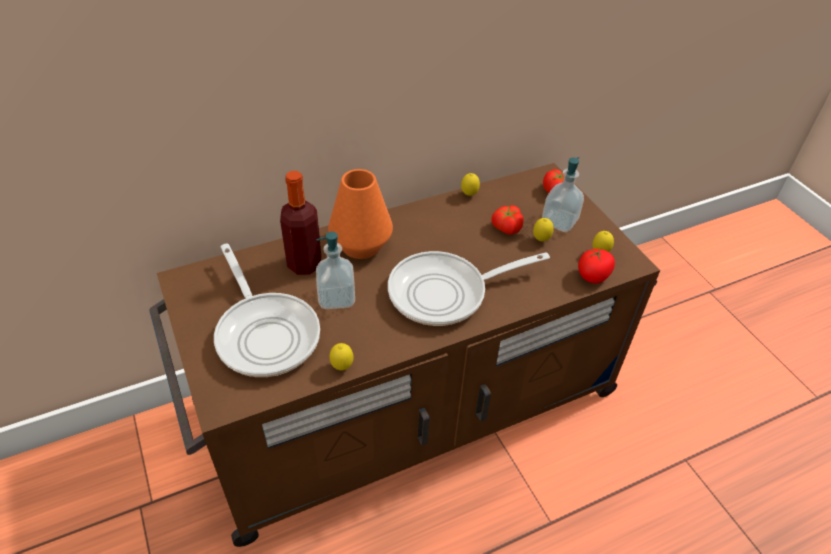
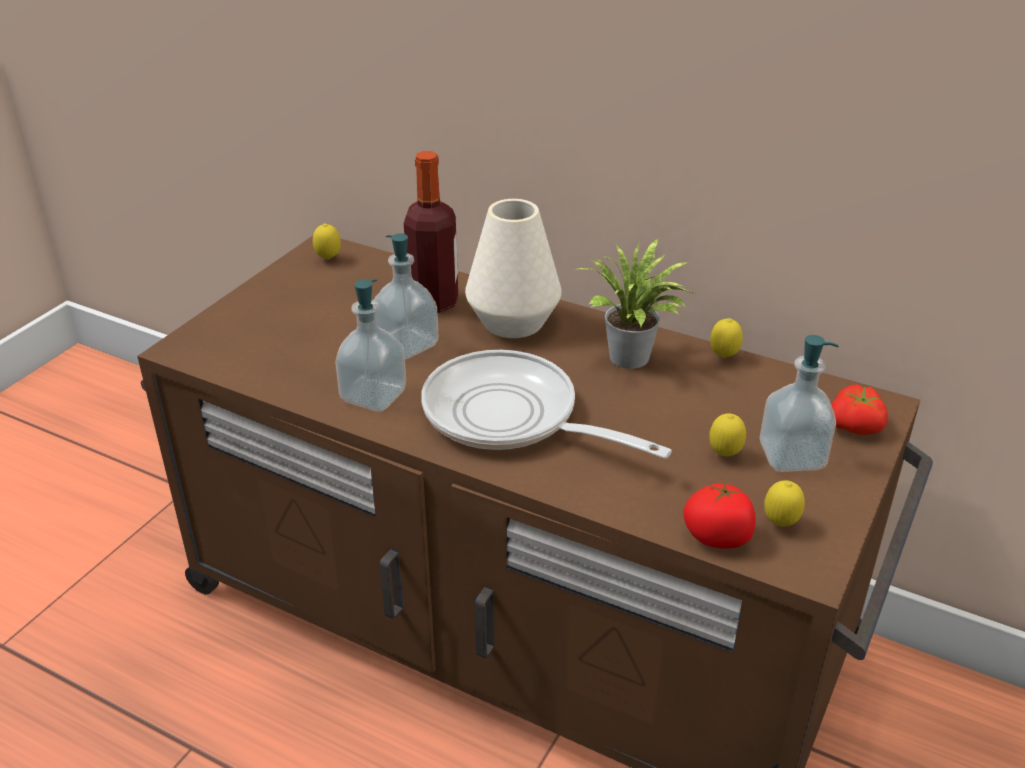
camera: 55 degrees right, 10 degrees down
(266, 333) = (304, 327): frying pan -> none
(342, 367) = (305, 397): lemon -> lemon (328, 259)
(361, 245) = (513, 322): orange vase -> white vase
(372, 336) = (373, 396): none -> soap dispenser
(440, 224) = (632, 360): none -> potted plant
(506, 228) = (704, 414): tomato -> none

